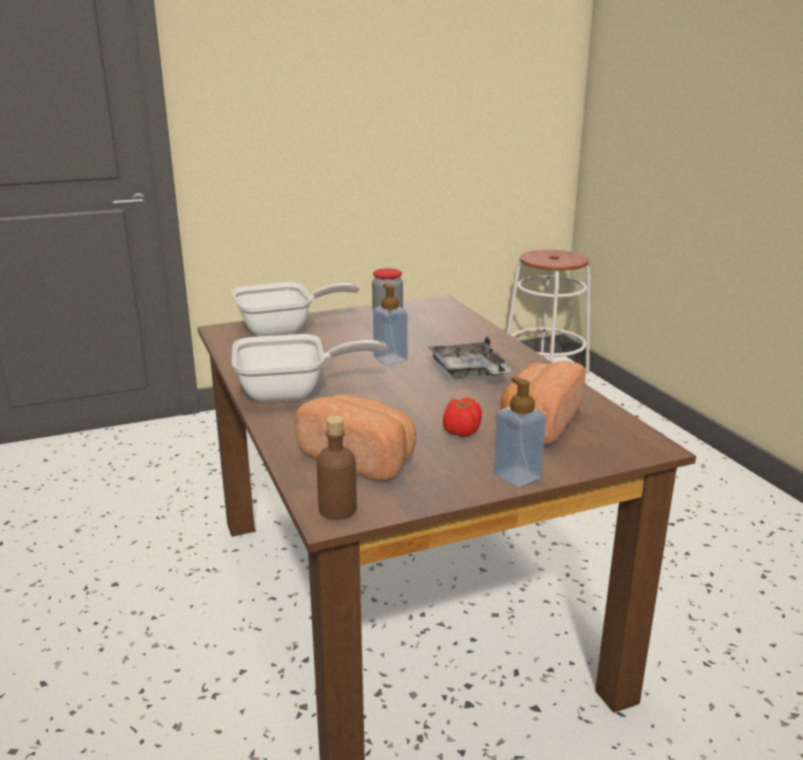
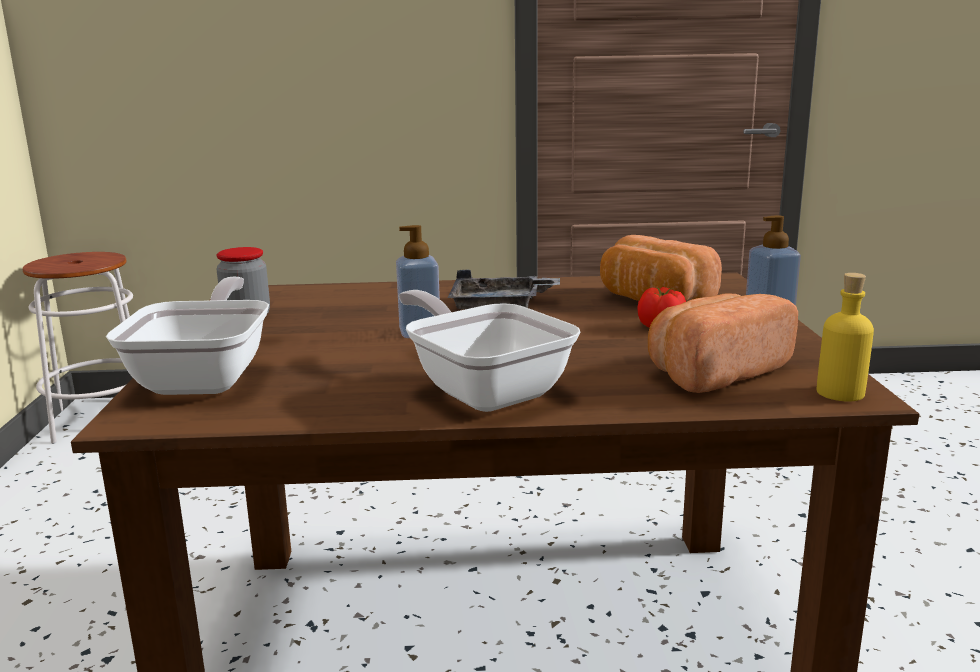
camera: 70 degrees left, 5 degrees down
(292, 392) = (483, 389): frying pan -> frying pan turned 45 degrees counterclockwise
(337, 509) = (840, 393): brown bottle -> yellow bottle

